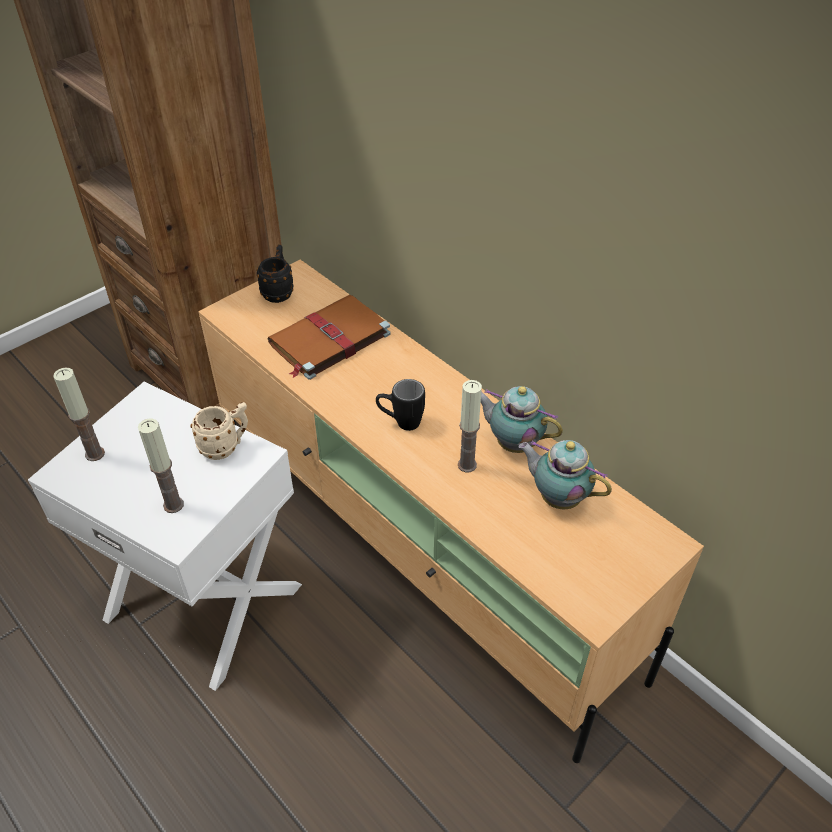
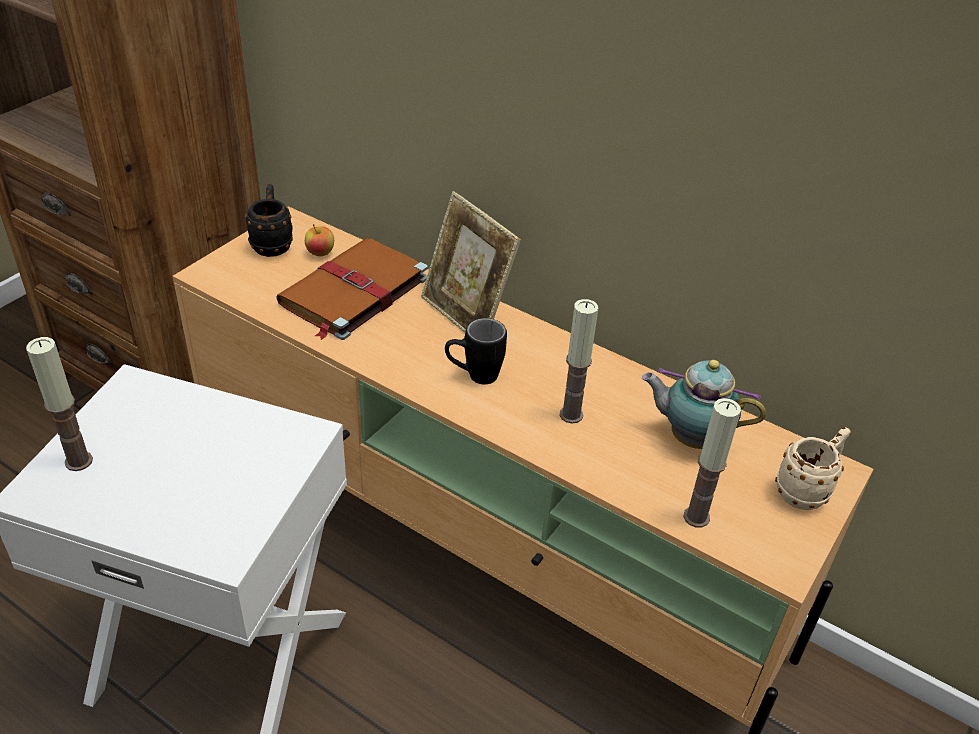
camera: 15 degrees left, 5 degrees down
(173, 505) = (209, 511): candle -> candle (696, 517)
(226, 446) = (260, 429): beige mug -> beige mug (806, 490)
(313, 303) = (320, 253): none -> apple
(411, 369) = (466, 315): none -> picture frame
(513, 443) = (616, 383): teapot -> none

